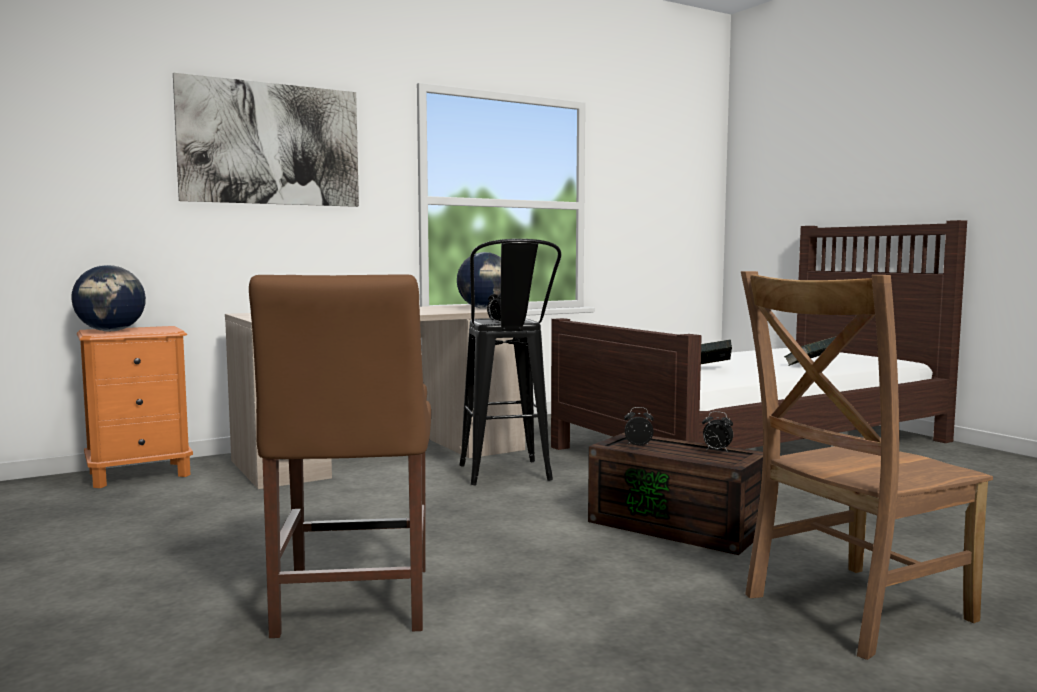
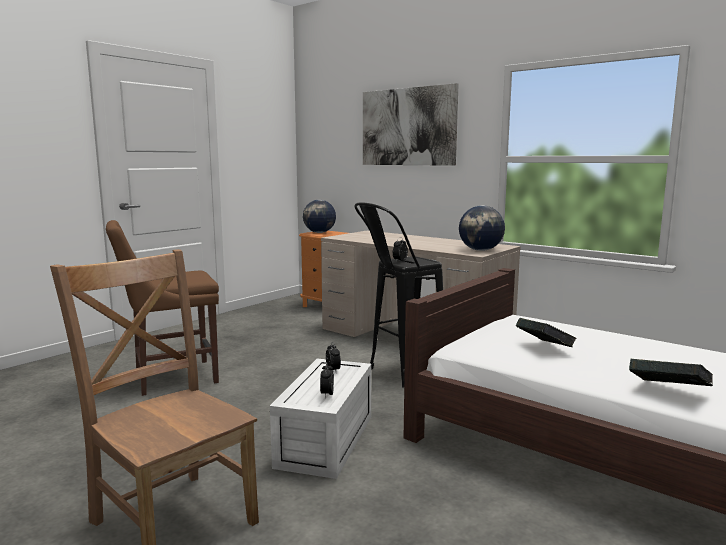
camera: 70 degrees right, 5 degrees up
(679, 526) = (327, 442): brown storage box -> white storage box

